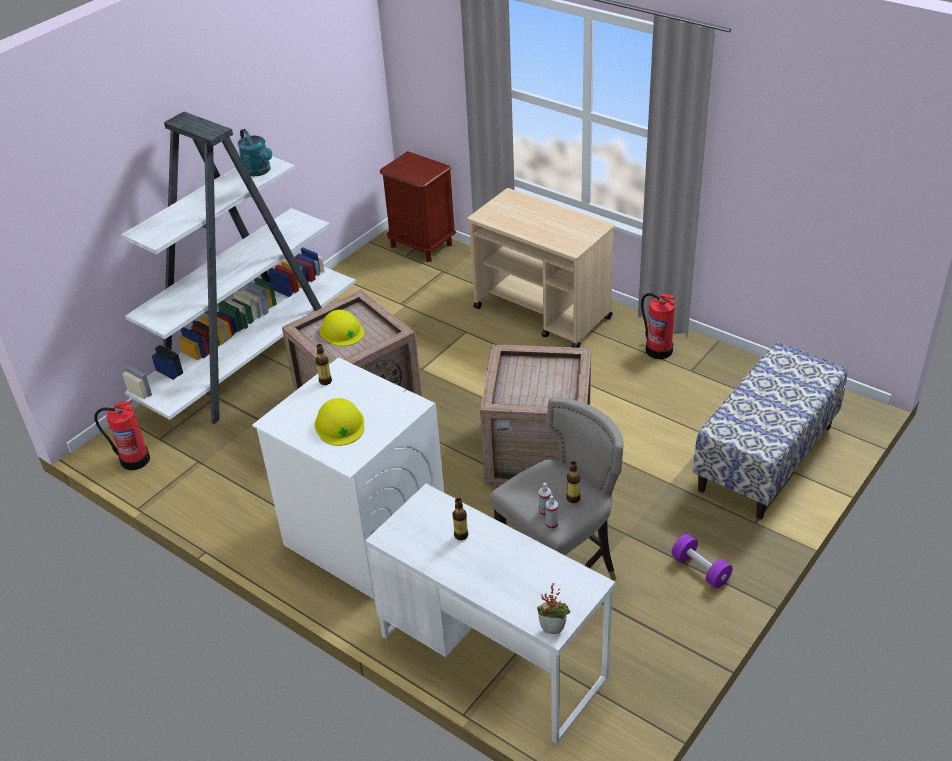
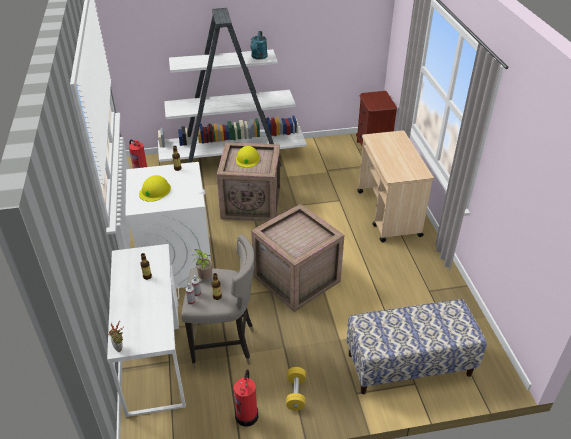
camera: 40 degrees right, 0 degrees up
(528, 491) = (204, 279): none -> potted plant
(658, 350) = (425, 269): fire extinguisher -> fire extinguisher (247, 415)
(700, 569) = (296, 393): purple dumbbell -> yellow dumbbell

